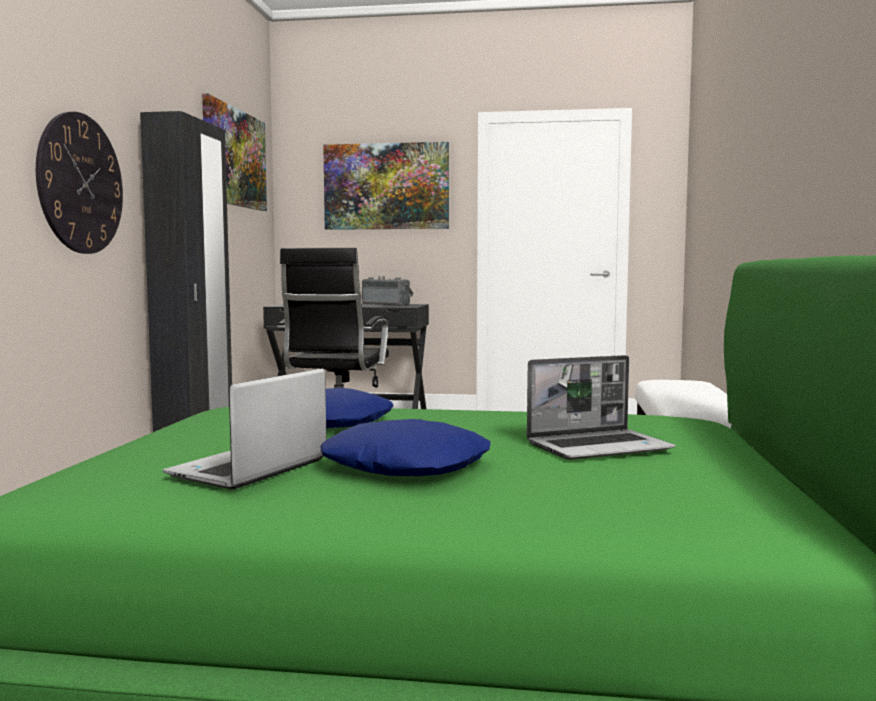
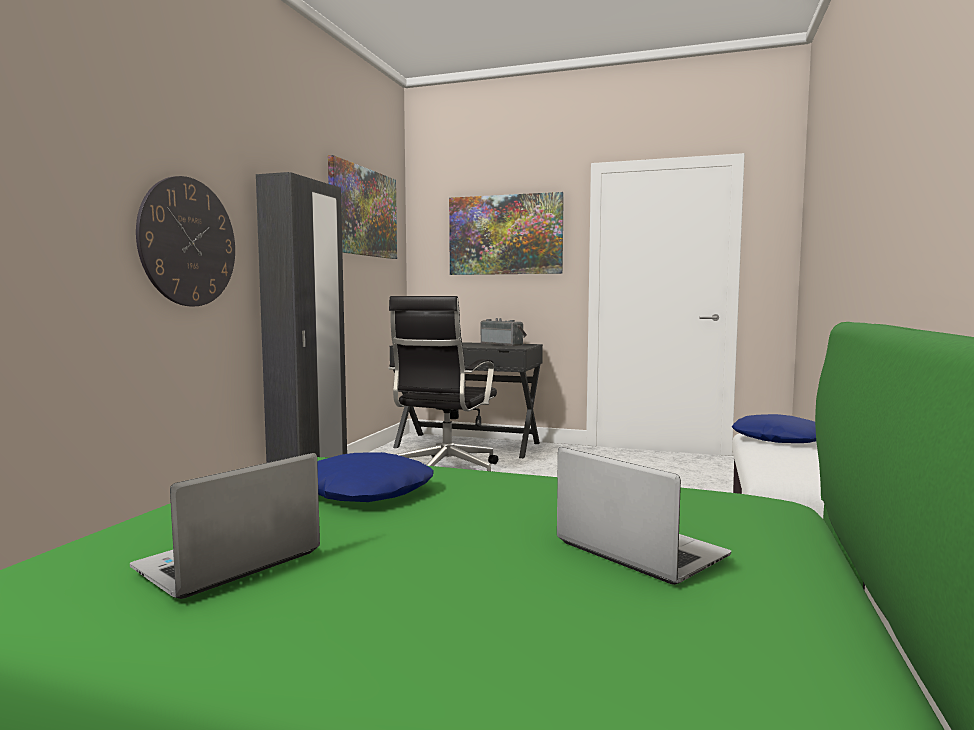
camera: 10 degrees right, 0 degrees up
(407, 466) = (397, 570): blue pillow -> blue pillow (778, 439)
(599, 447) = (637, 550): laptop -> laptop turned 120 degrees counterclockwise

